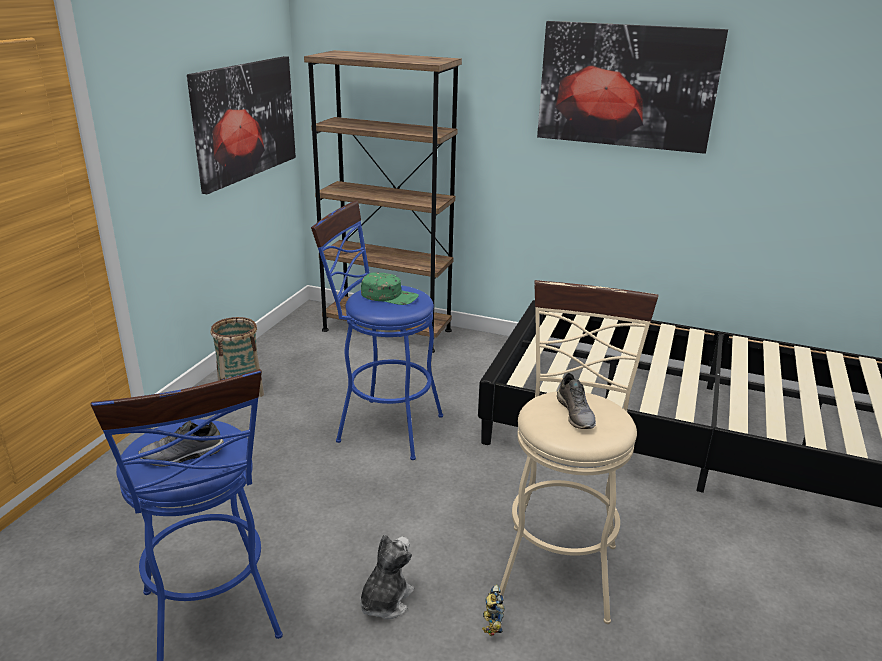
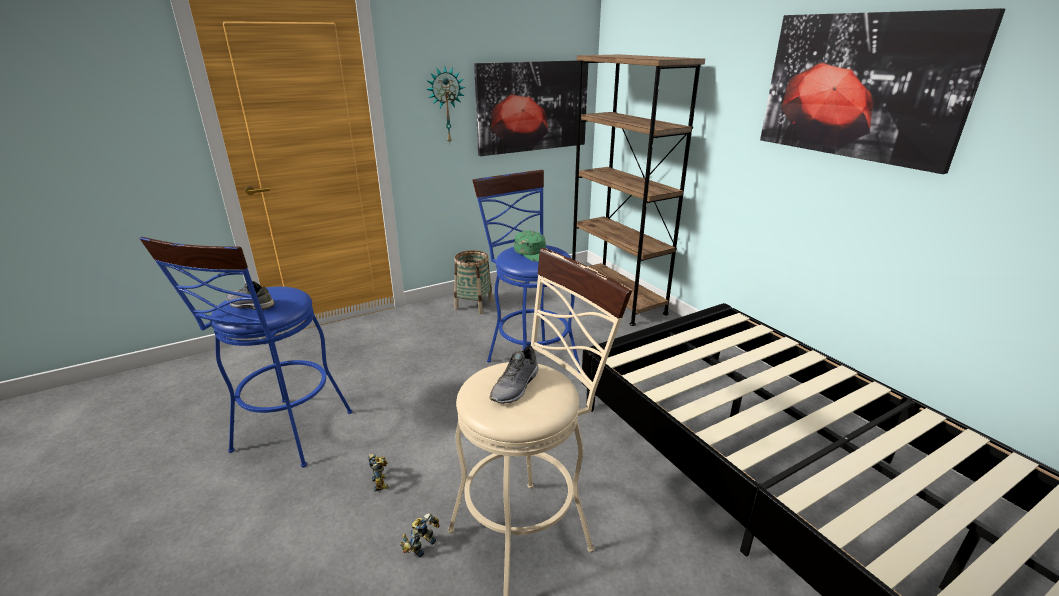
camera: 40 degrees right, 0 degrees up
(164, 134) = (446, 105): none -> wall clock
(385, 600) = (381, 482): plush toy -> toy robot

